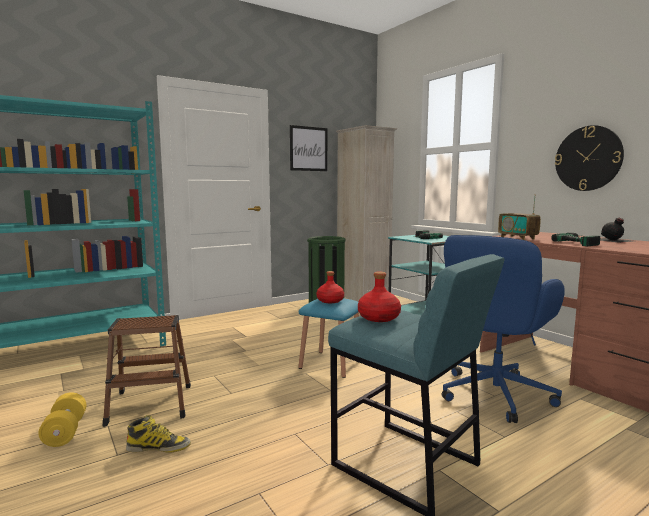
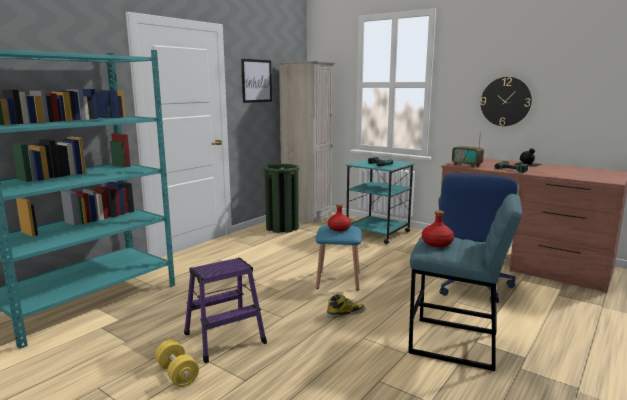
camera: 20 degrees left, 5 degrees up
(150, 404) = (224, 338): brown step ladder -> purple step ladder
(159, 447) = (272, 368): boot -> boot (346, 313)

